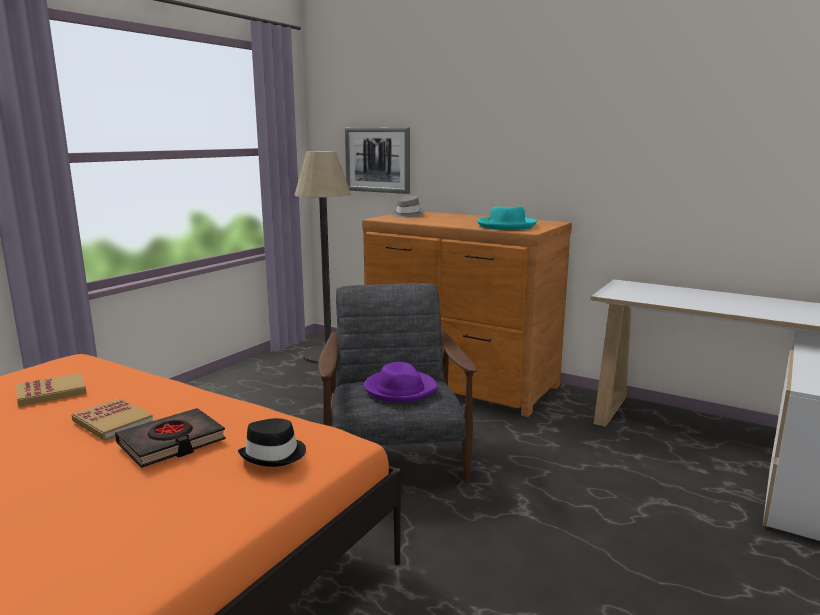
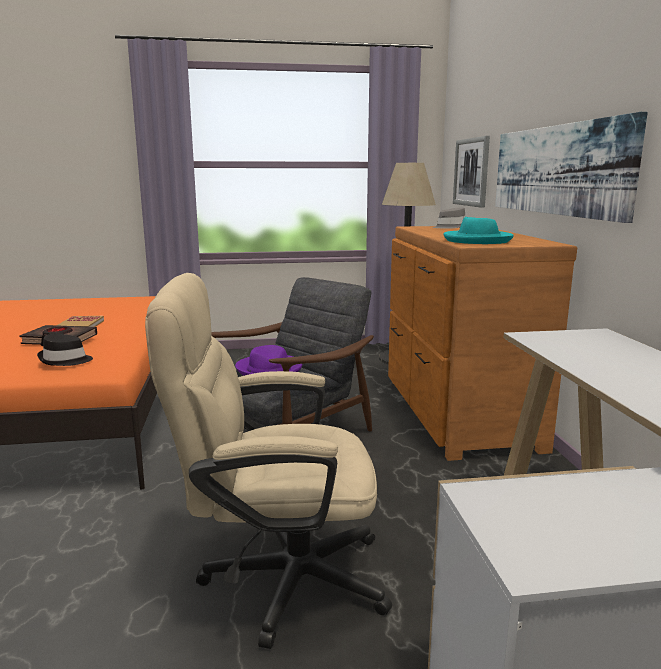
camera: 50 degrees right, 0 degrees up
(51, 392) = (106, 308): book -> none
(528, 163) = (556, 170): none -> picture
(622, 543) = (277, 578): none -> beige office chair

